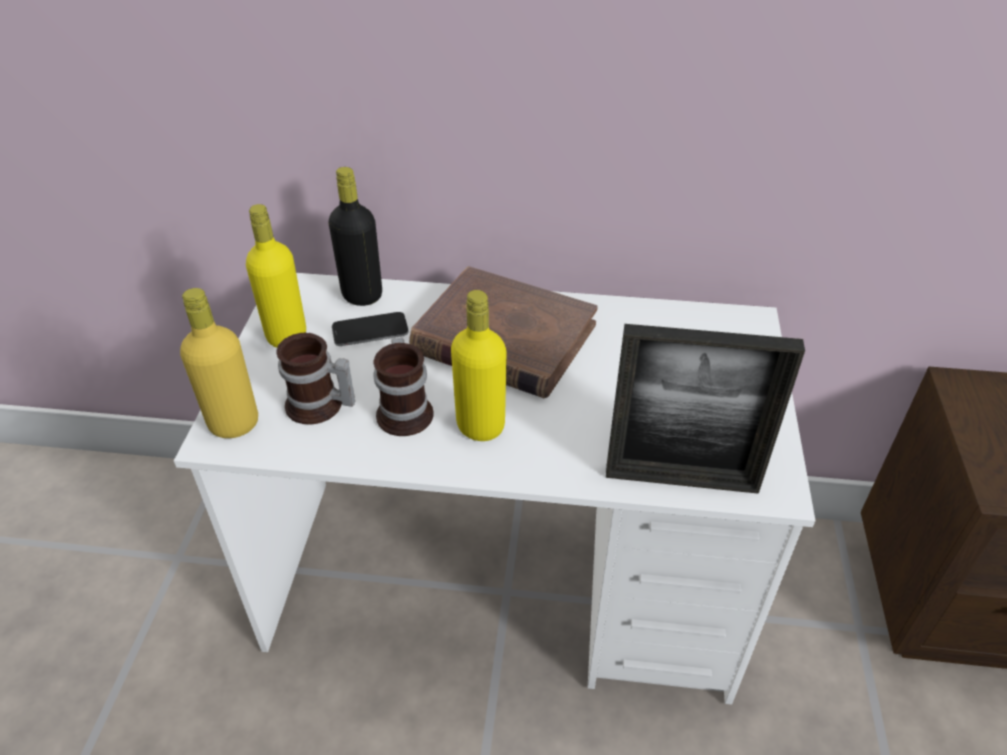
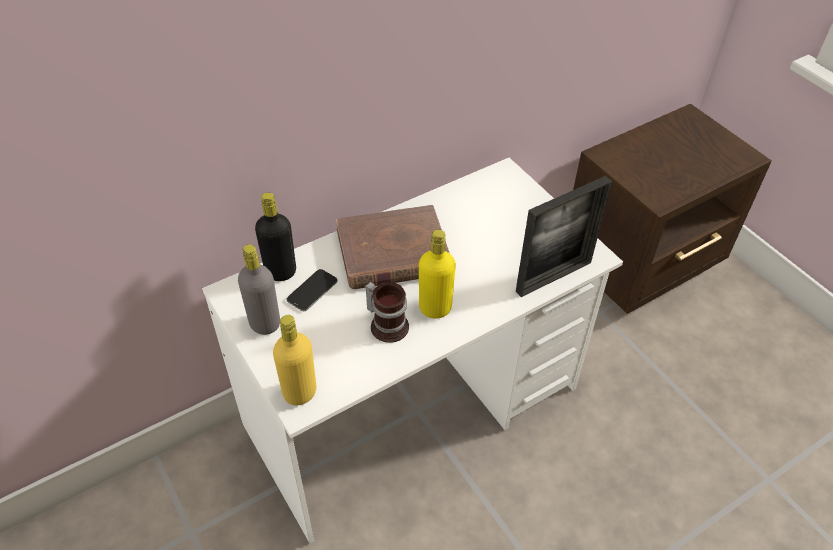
camera: 40 degrees left, 5 degrees up
(286, 336) = (265, 323): yellow bottle -> grey bottle
(318, 407) = (337, 352): mug -> none

